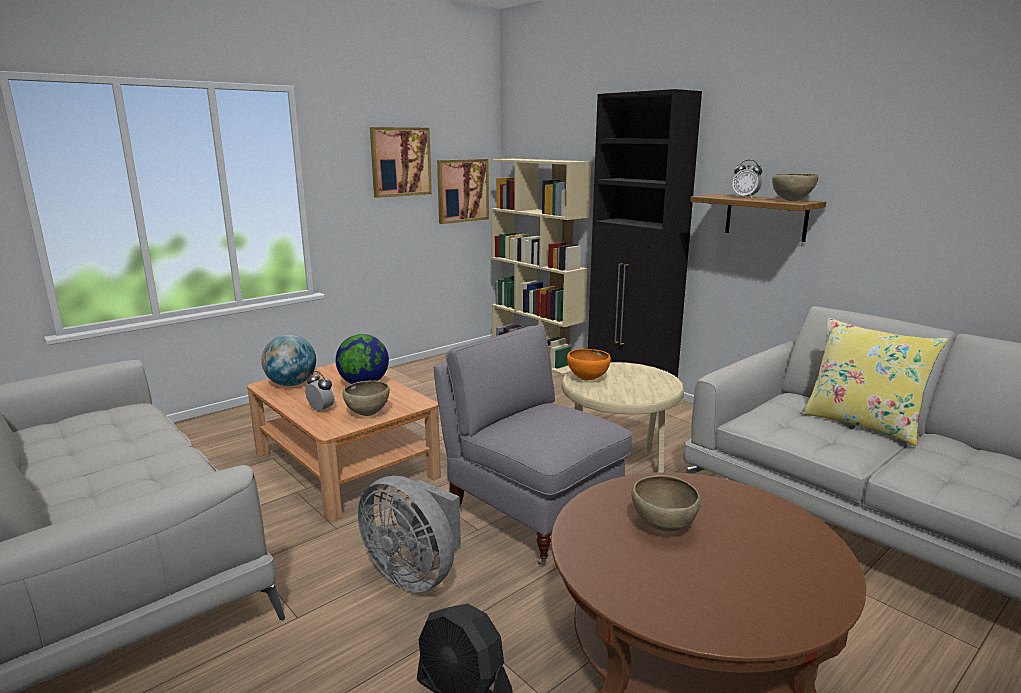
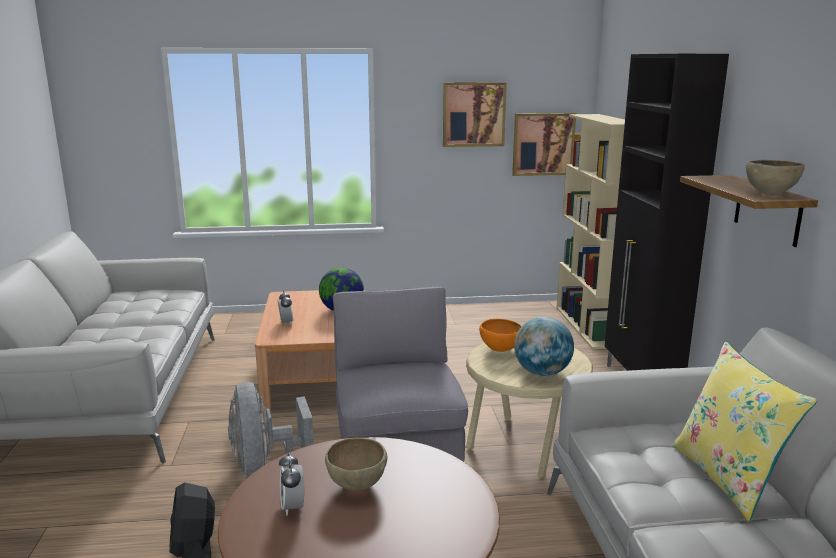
camera: 35 degrees right, 0 degrees up
(291, 384) = (296, 298): globe -> globe (542, 373)
(368, 414) = (310, 334): brown bowl -> none
(745, 197) = (737, 183): alarm clock -> alarm clock (293, 507)

